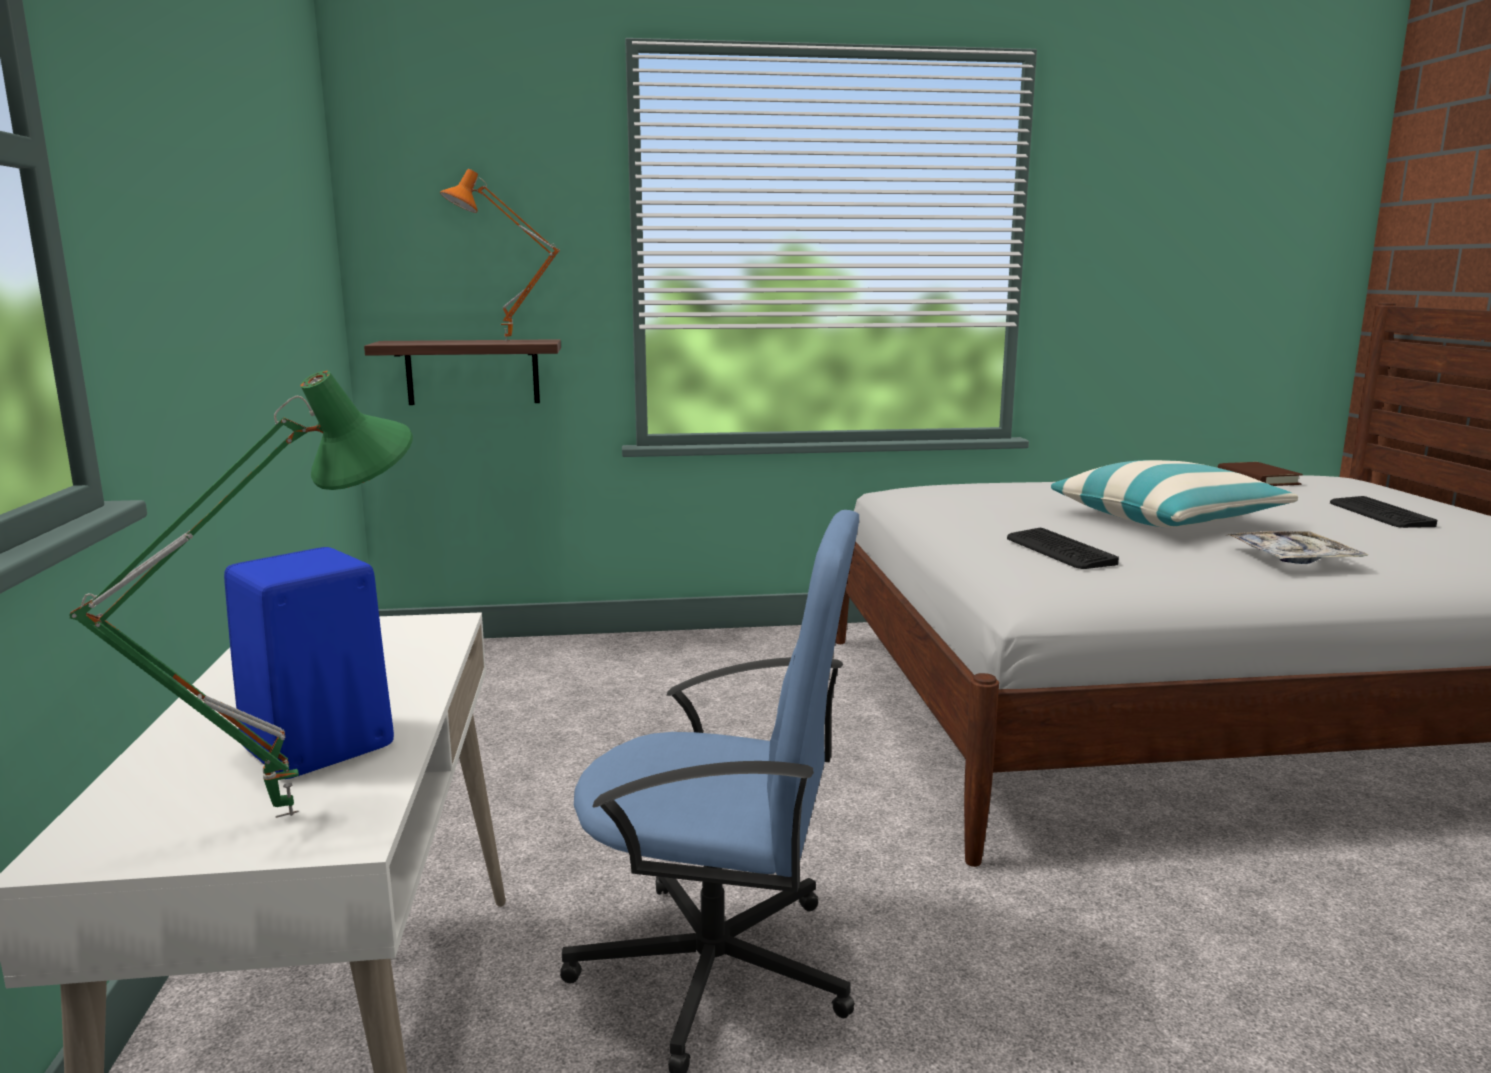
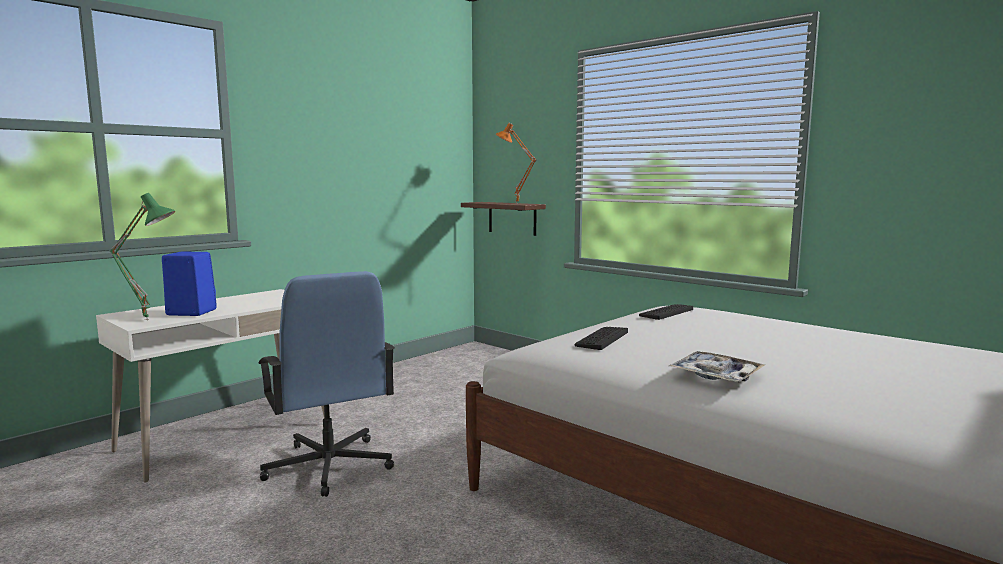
camera: 50 degrees right, 5 degrees down
(1166, 519) = (735, 344): pillow -> none
(1257, 479) = (950, 348): brown book -> none
(1379, 514) = (937, 383): keyboard -> keyboard (666, 312)

